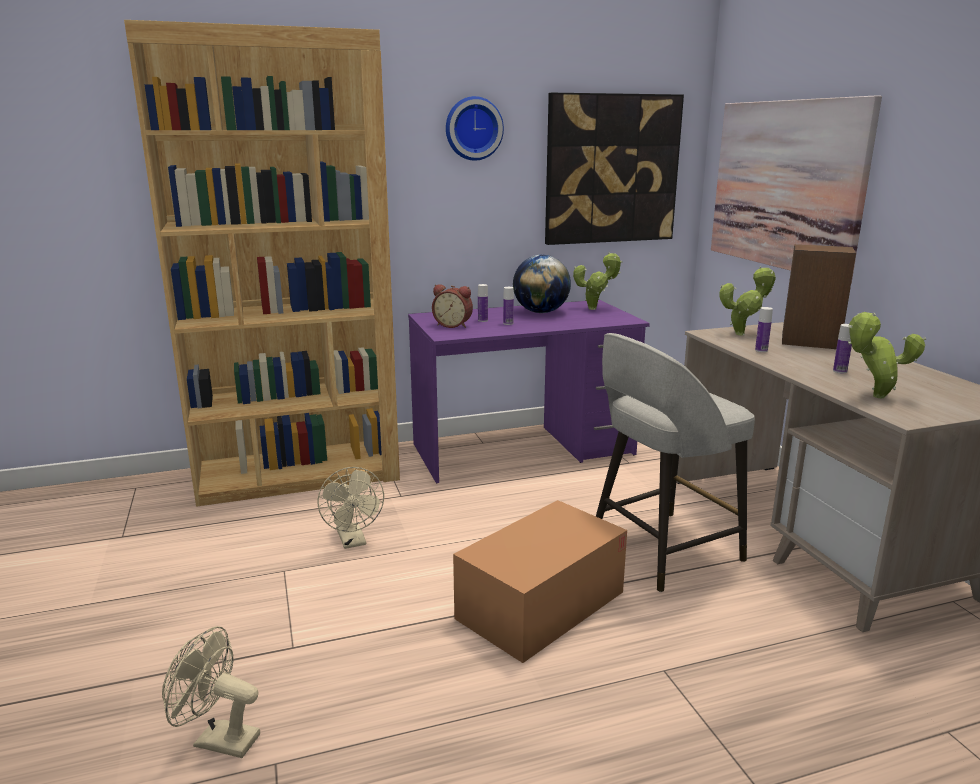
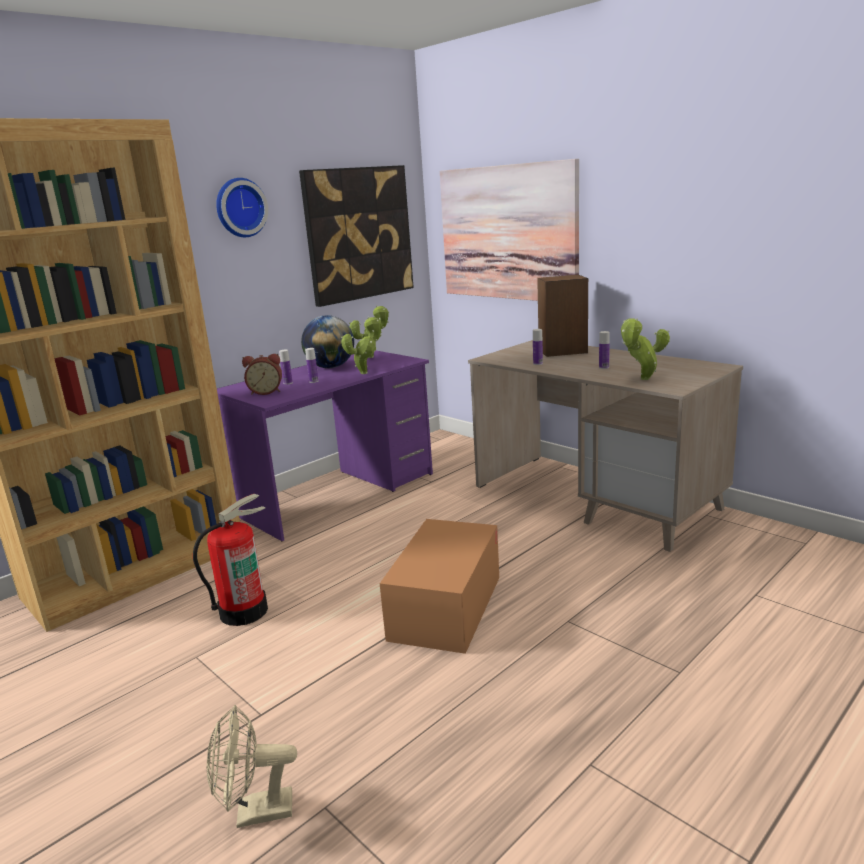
camera: 25 degrees left, 0 degrees up
(353, 541) = (243, 611): beige fan -> fire extinguisher
(661, 550) = (504, 539): grey stool -> none
(742, 334) = (511, 354): potted plant -> potted plant (366, 372)

